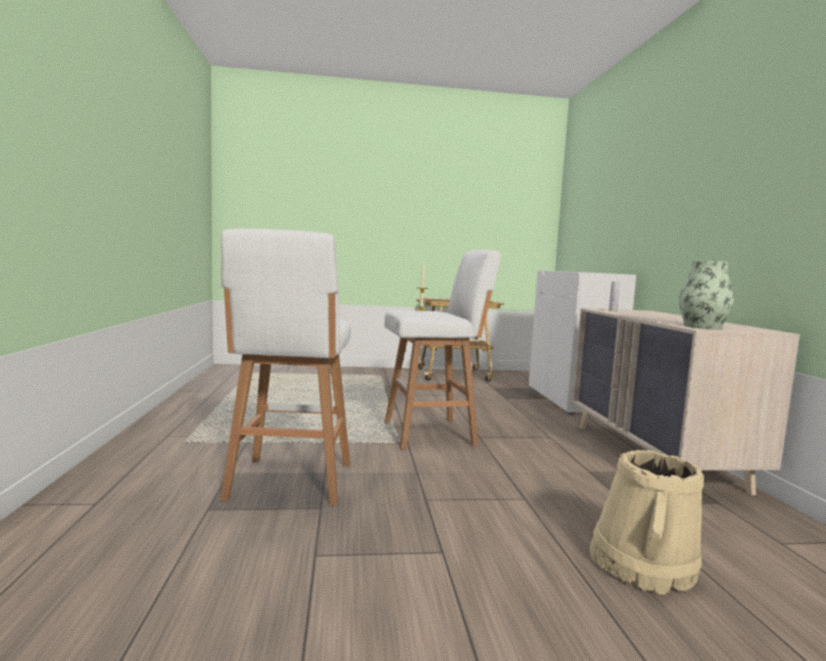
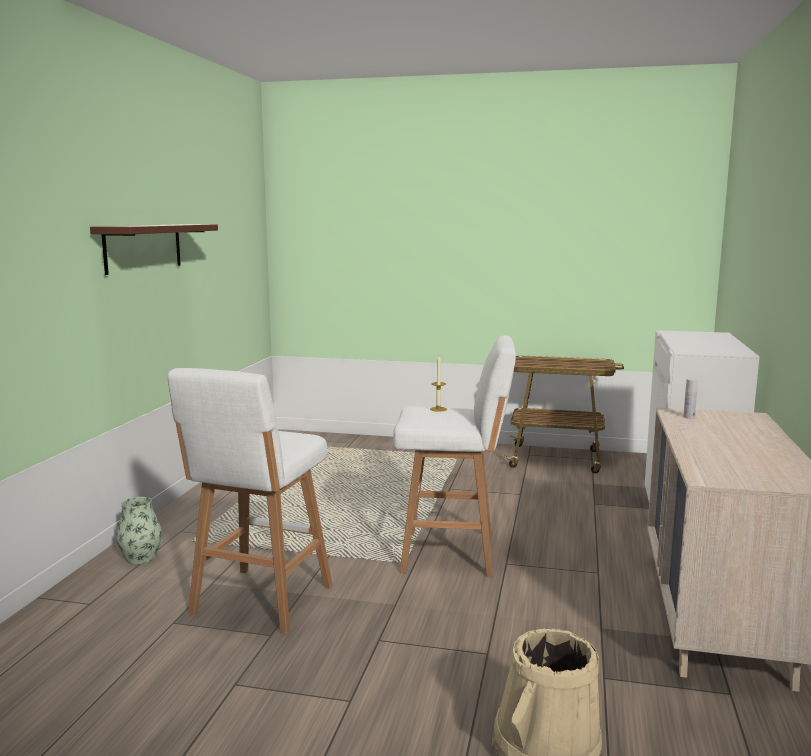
camera: 20 degrees right, 5 degrees up
(131, 158) = (143, 247): none -> brown shelf
(702, 327) = (721, 474): vase -> vase (141, 557)

